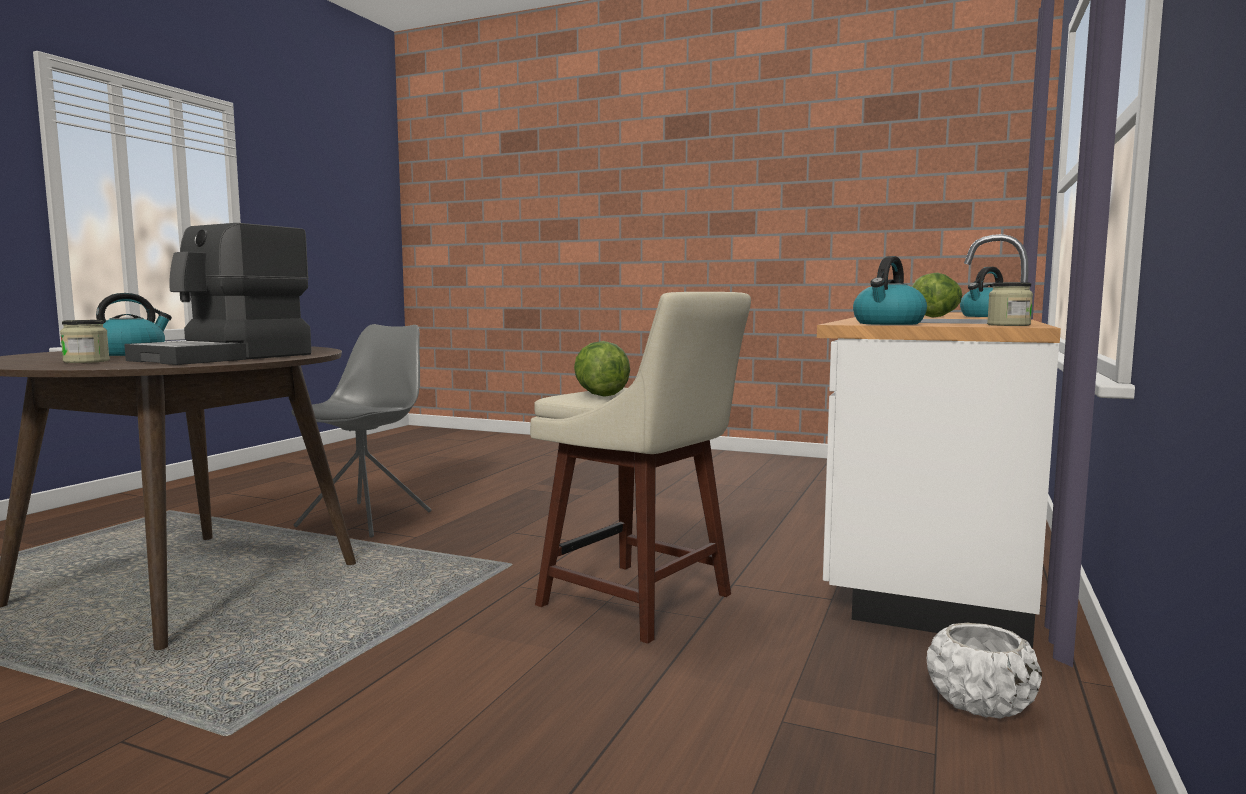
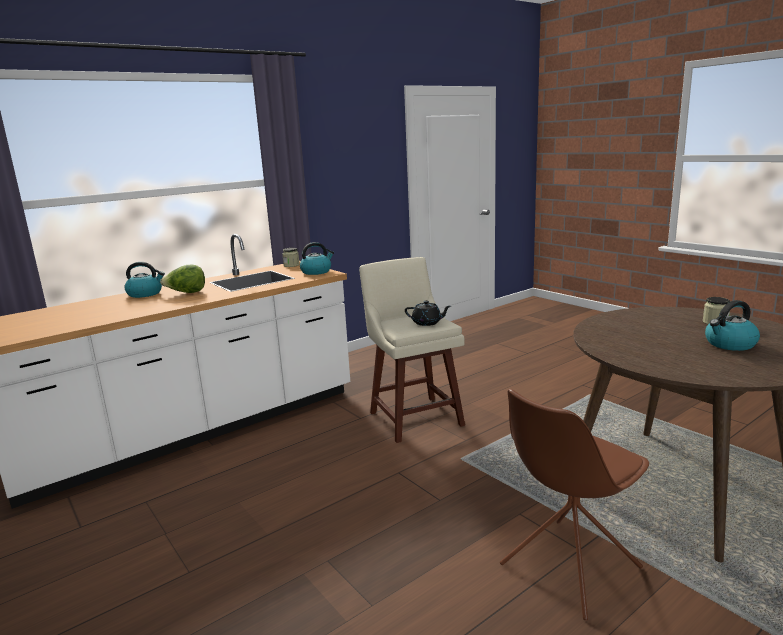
camera: 150 degrees left, 10 degrees up
(227, 357) = (638, 324): coffee machine -> none
(367, 518) = (568, 567): grey chair -> brown chair
(599, 395) = (427, 323): lettuce -> black teapot
(981, 704) = (360, 364): white planter -> none

